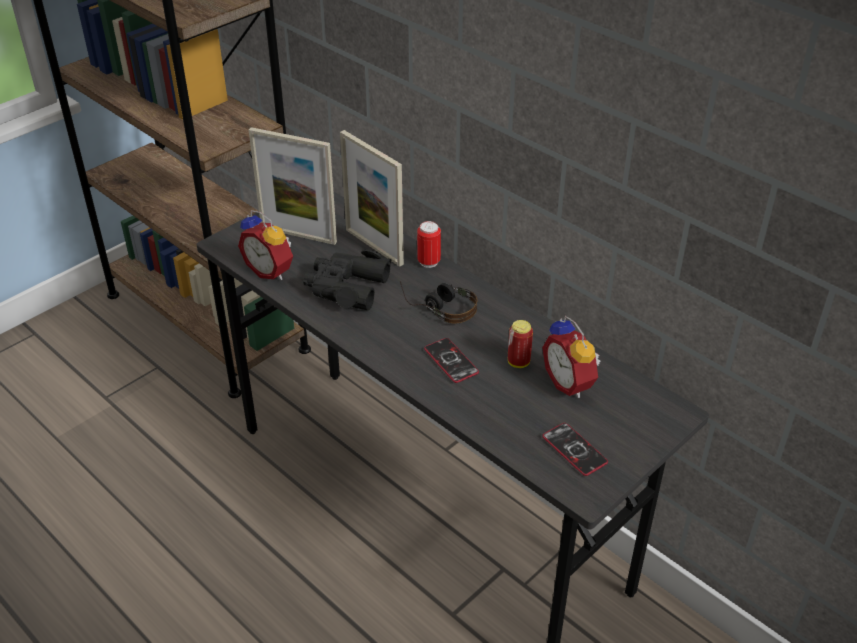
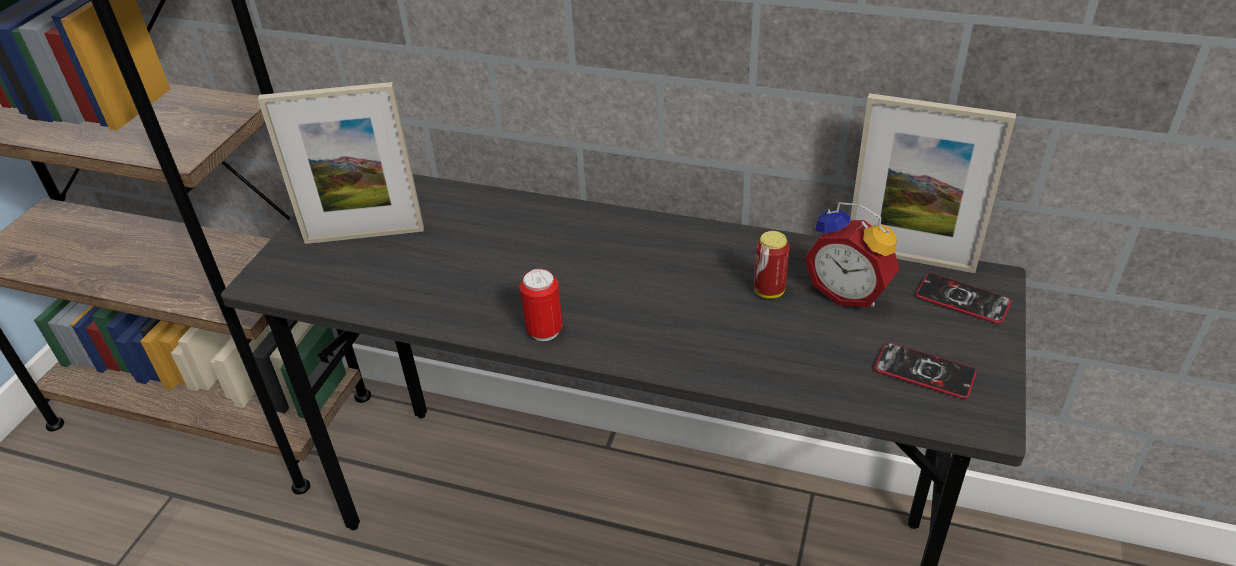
camera: 25 degrees left, 0 degrees up
(271, 270) = (358, 293): alarm clock -> none
(346, 287) = (479, 279): black binoculars -> none
(374, 247) = (478, 216): picture frame -> picture frame (909, 258)
(429, 262) = (562, 211): can -> can (544, 331)
(439, 307) = (618, 260): headphones -> none
(451, 361) = (687, 321): phone -> phone (962, 299)

